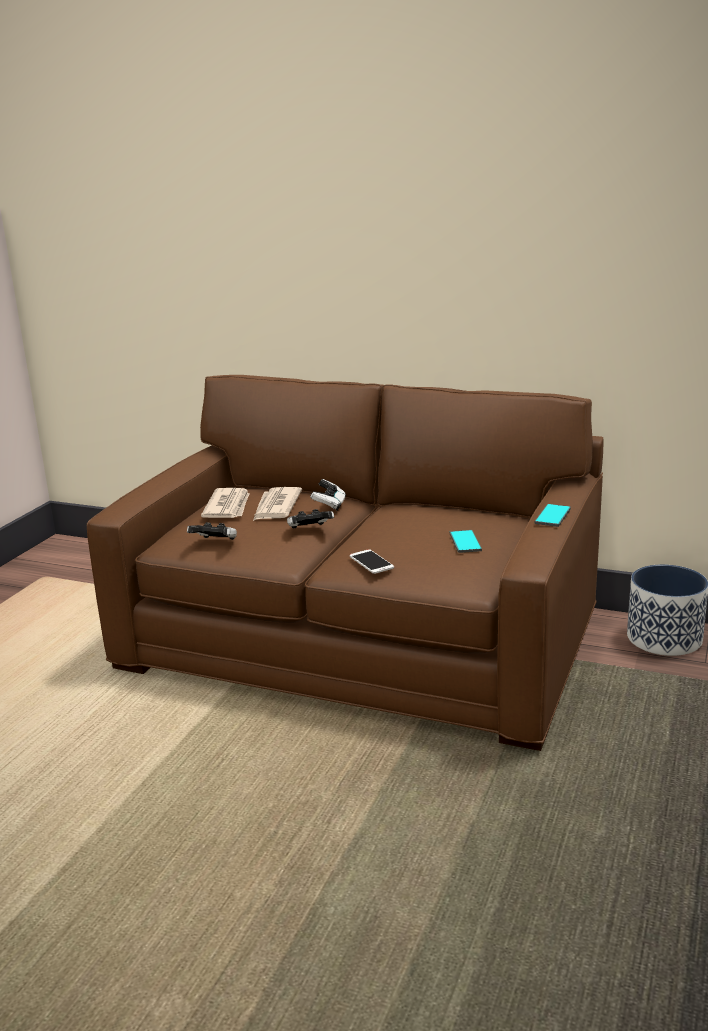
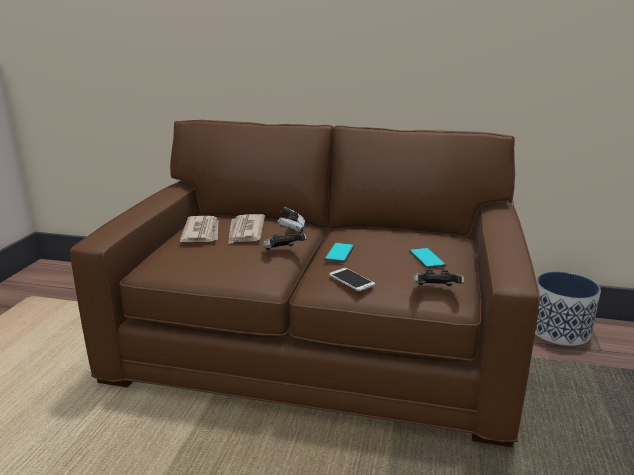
camera: 10 degrees left, 0 degrees up
(214, 543) = (197, 266): game controller -> game controller (436, 291)
(553, 516) = (506, 234): phone -> phone (339, 253)

